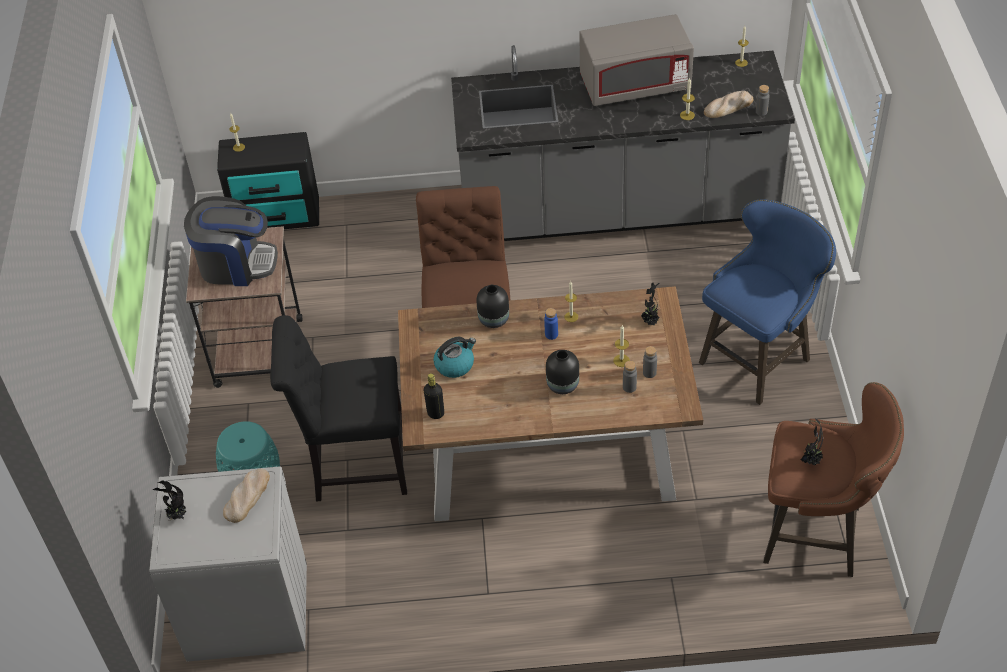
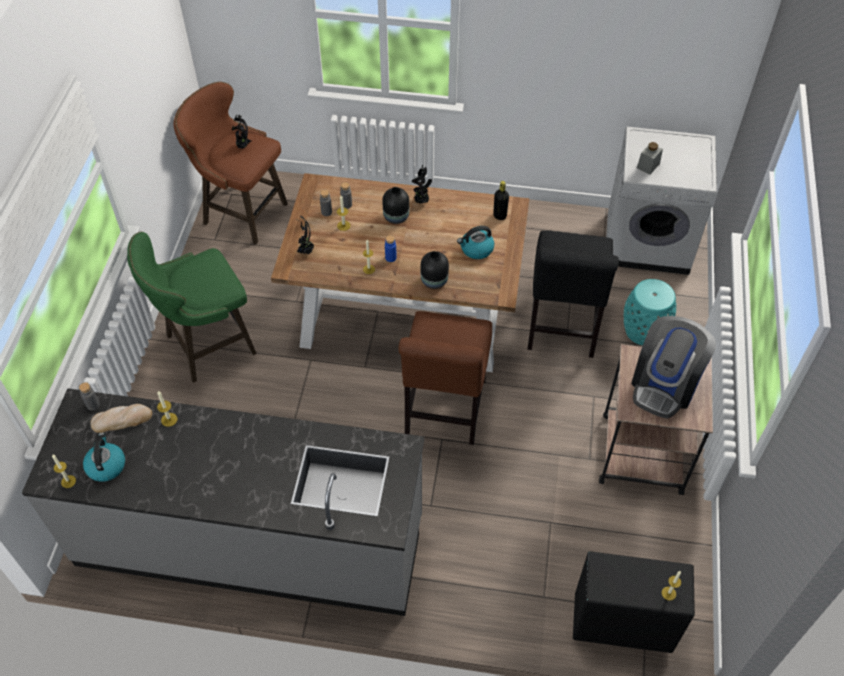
camera: 170 degrees left, 5 degrees up
(176, 516) = (699, 164): potted plant -> potted plant (422, 202)
(236, 264) = (665, 384): coffee machine -> coffee machine turned 75 degrees counterclockwise
(247, 496) = (648, 165): bread -> grey jar
(354, 465) = (562, 329): black chair -> black chair turned 90 degrees clockwise
(635, 85) = (200, 477): grey microwave -> none
(718, 77) = (106, 466): none -> kettle
(758, 358) = (206, 346): blue stool -> green stool

